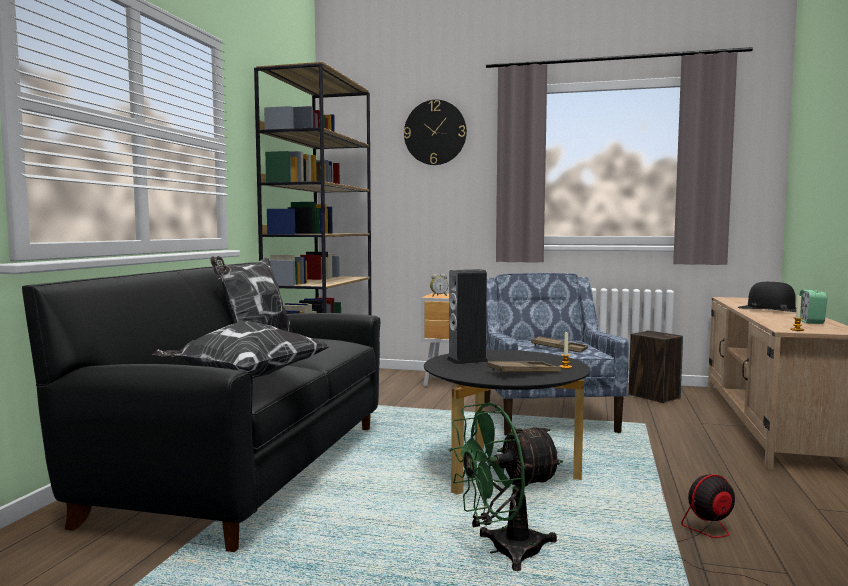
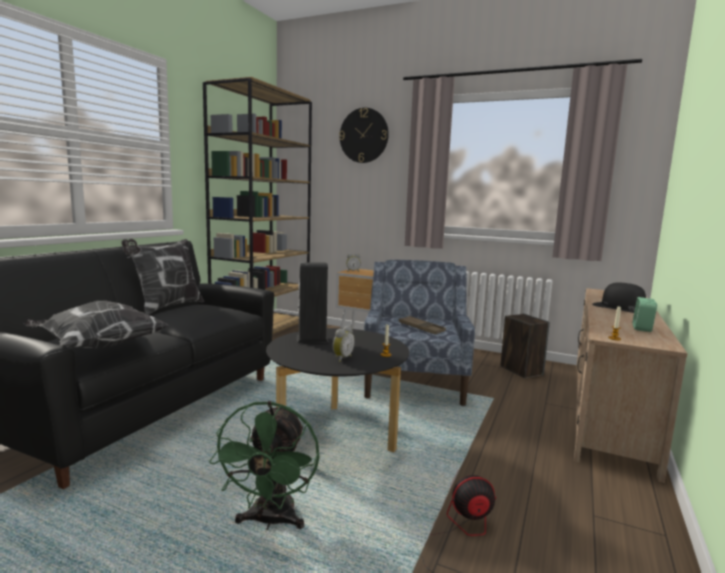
camera: 10 degrees right, 5 degrees up
(504, 551) = (270, 521): green fan -> green fan turned 75 degrees counterclockwise
(524, 373) = (342, 358): brown tray -> alarm clock

